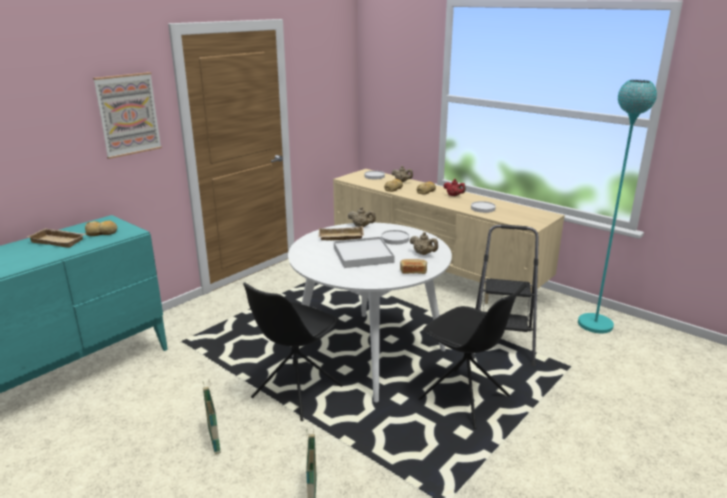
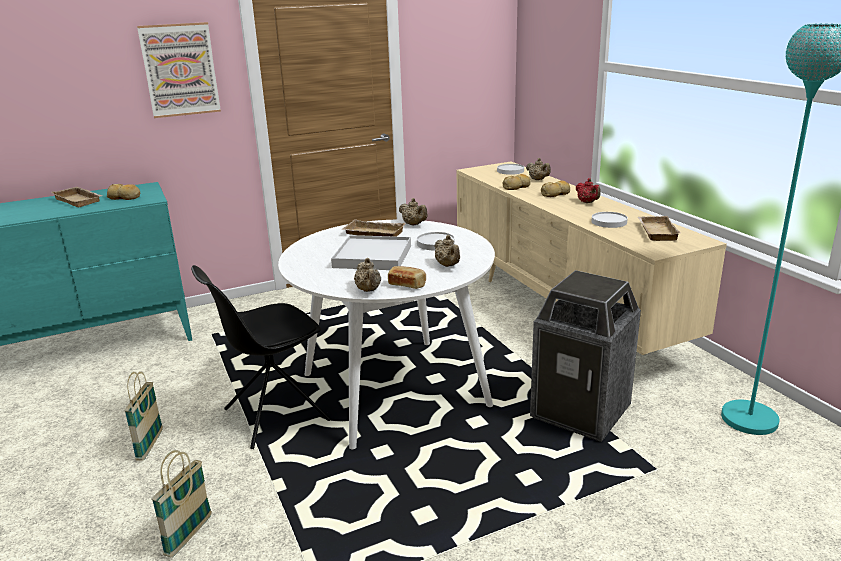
camera: 25 degrees right, 0 degrees up
(392, 280) = (368, 290): none -> beige teapot
(465, 399) = (465, 474): black chair -> none
(502, 342) = (581, 413): black step ladder -> trash can
(517, 212) = (655, 232): none -> beige tray

